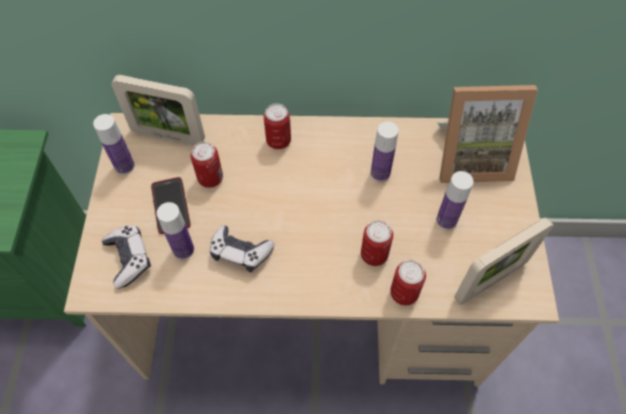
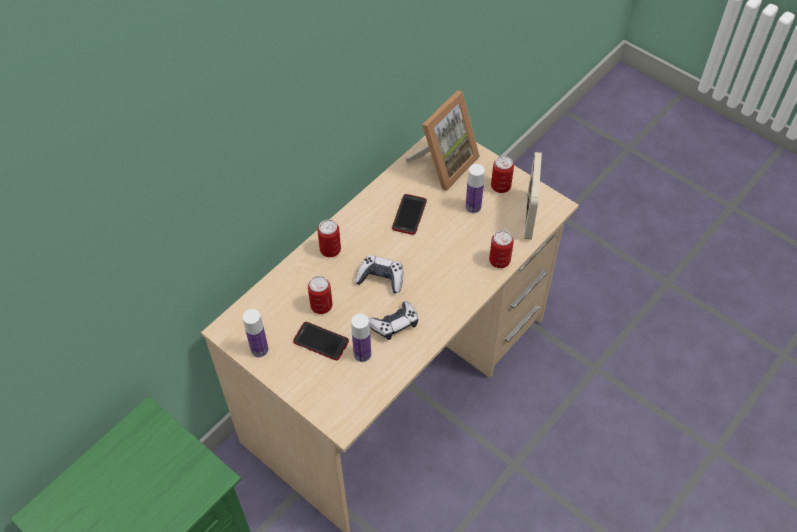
camera: 50 degrees left, 5 degrees down
(129, 258) = (339, 389): game controller -> game controller (381, 278)
(168, 136) = (260, 309): picture frame -> none
(374, 255) = (462, 257): can -> can (500, 186)
(380, 173) = (409, 215): bottle -> phone

